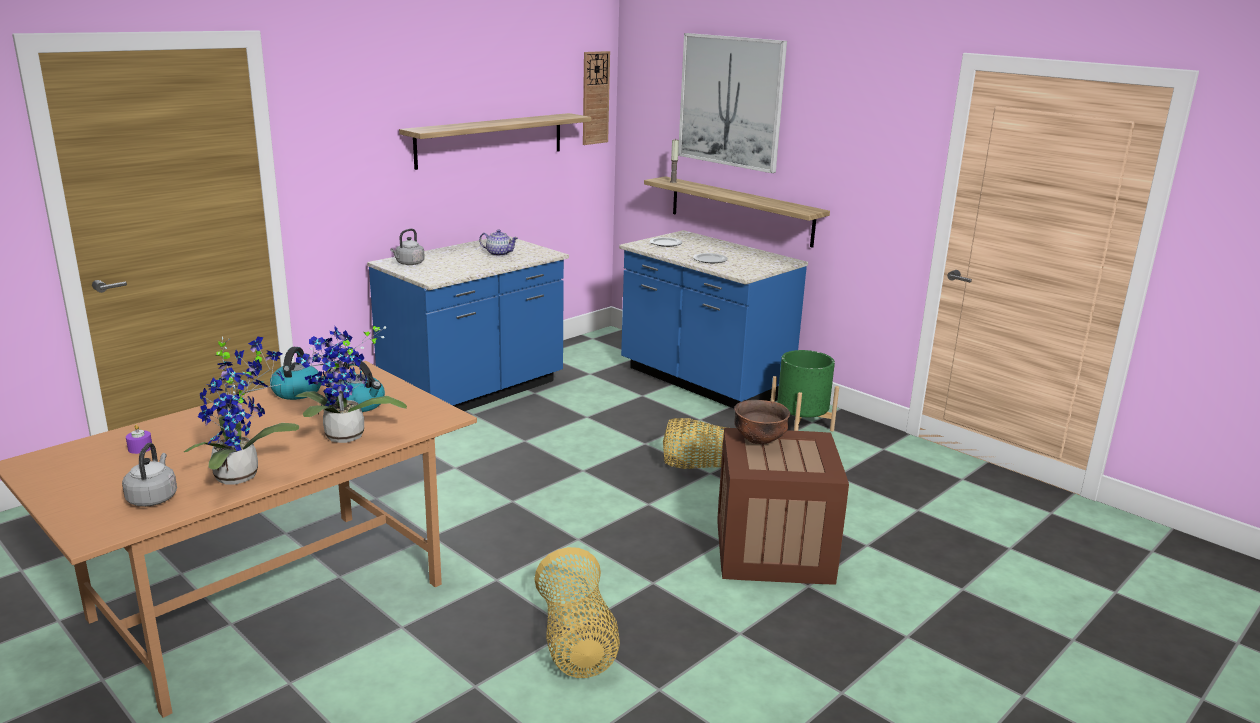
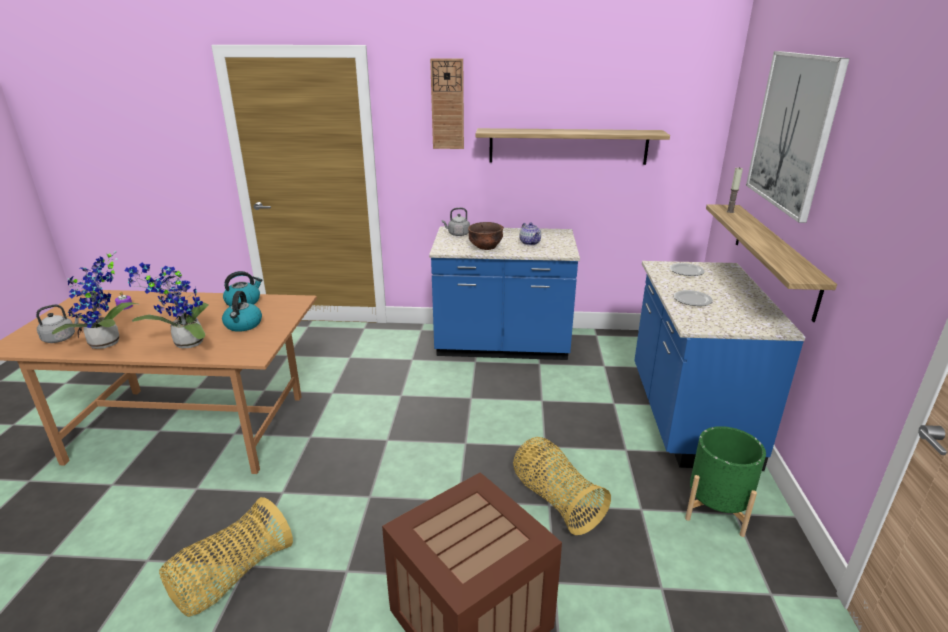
camera: 50 degrees right, 5 degrees up
(595, 98) = (699, 118): wall clock -> wall clock (447, 104)
(760, 440) = (480, 504): brown bowl -> brown bowl (486, 248)

